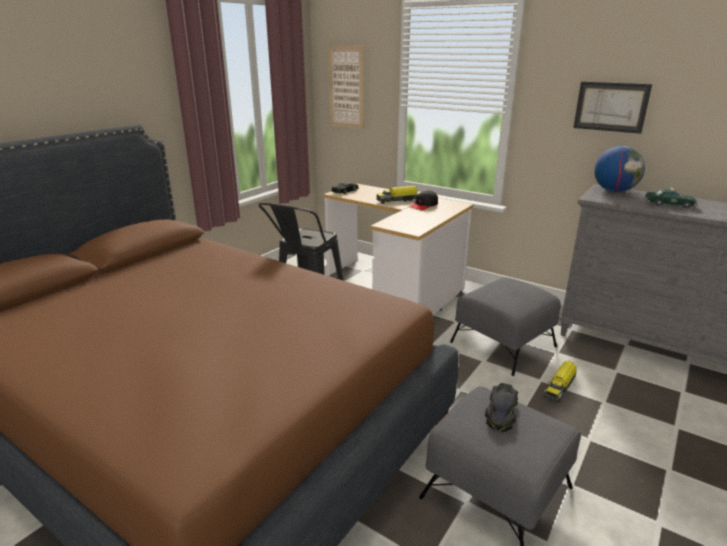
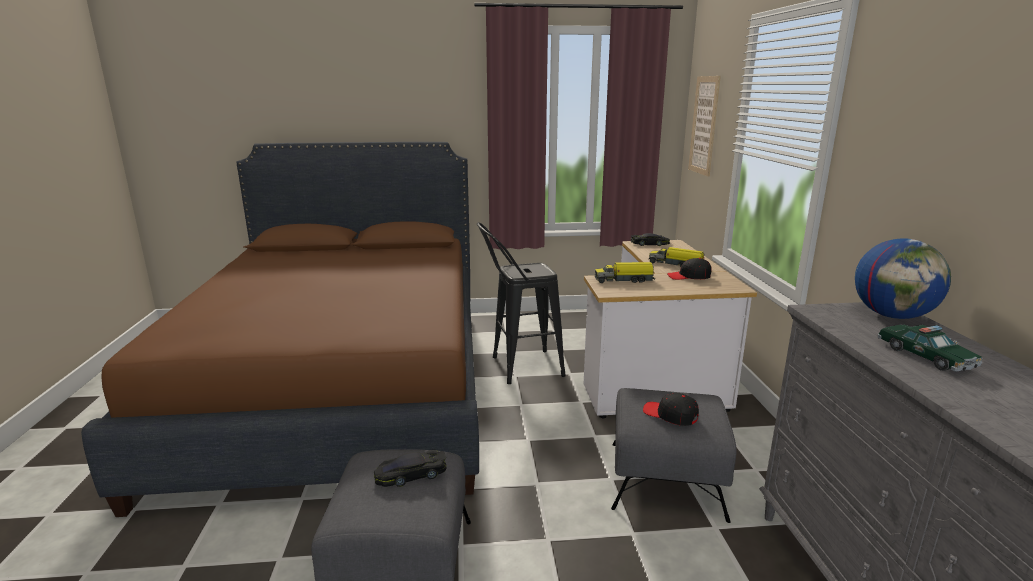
camera: 50 degrees right, 5 degrees down
(518, 296) = (670, 415): none -> black cap
(560, 386) = (641, 554): toy truck -> toy truck (624, 280)
(611, 107) = (936, 172): picture -> none

